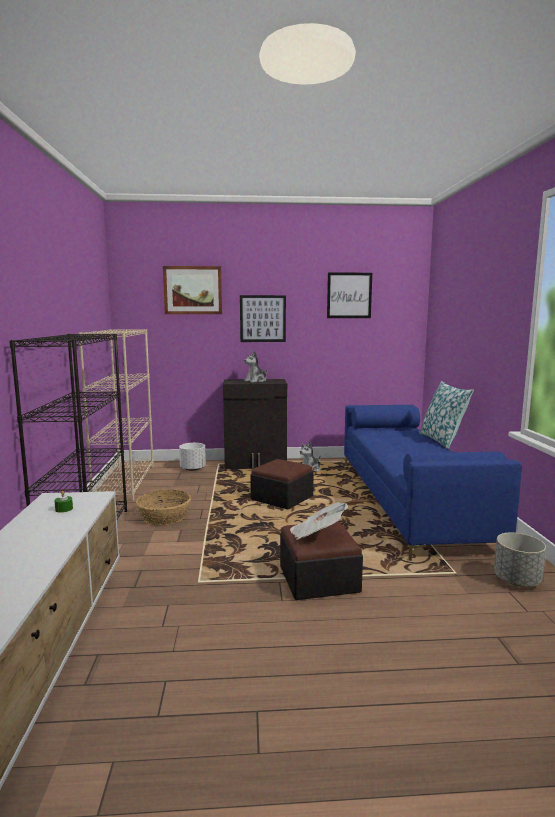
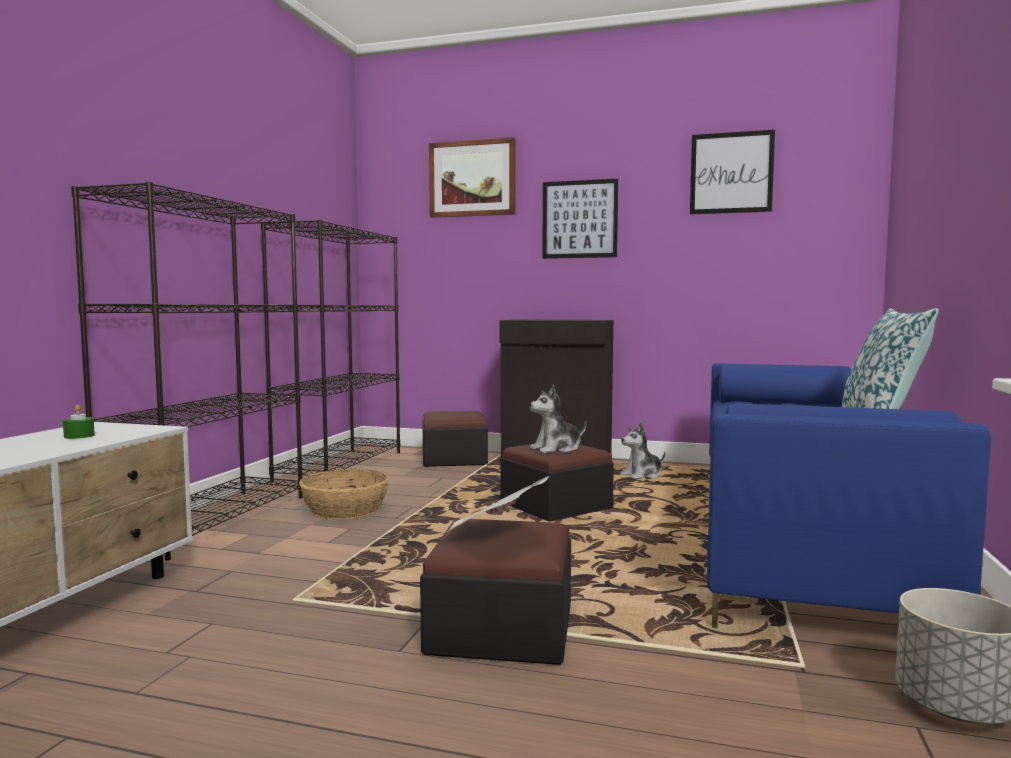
camera: 20 degrees right, 5 degrees down
(125, 482) = (340, 465): beige bookcase -> black bookcase
(193, 469) = (454, 459): white planter -> ottoman
(256, 381) = (560, 319): plush toy -> plush toy (556, 449)

